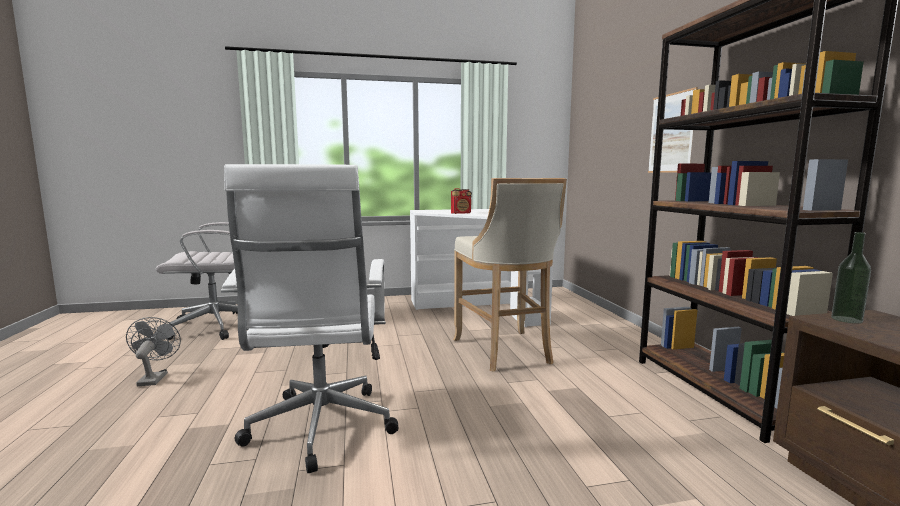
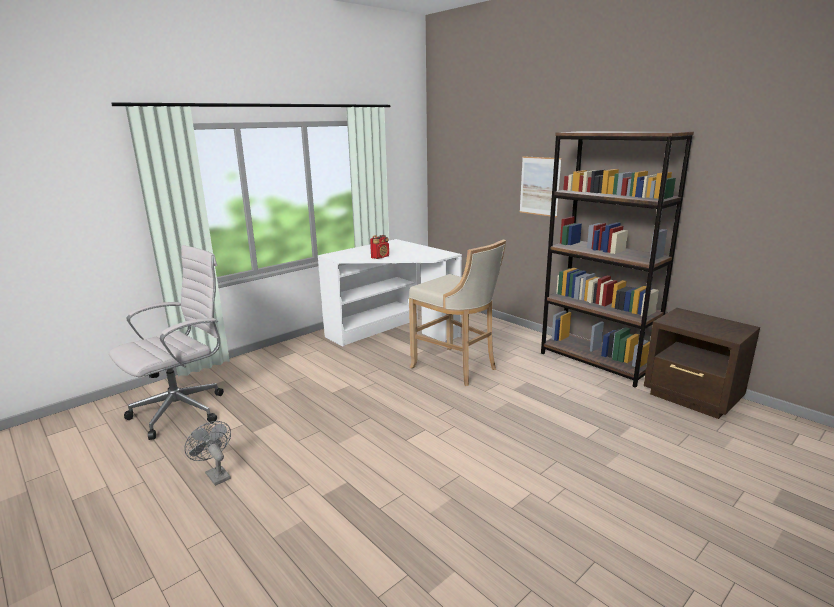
camera: 30 degrees left, 10 degrees up
(320, 430) = (416, 462): white office chair -> none
(846, 319) = (675, 318): bottle -> none

